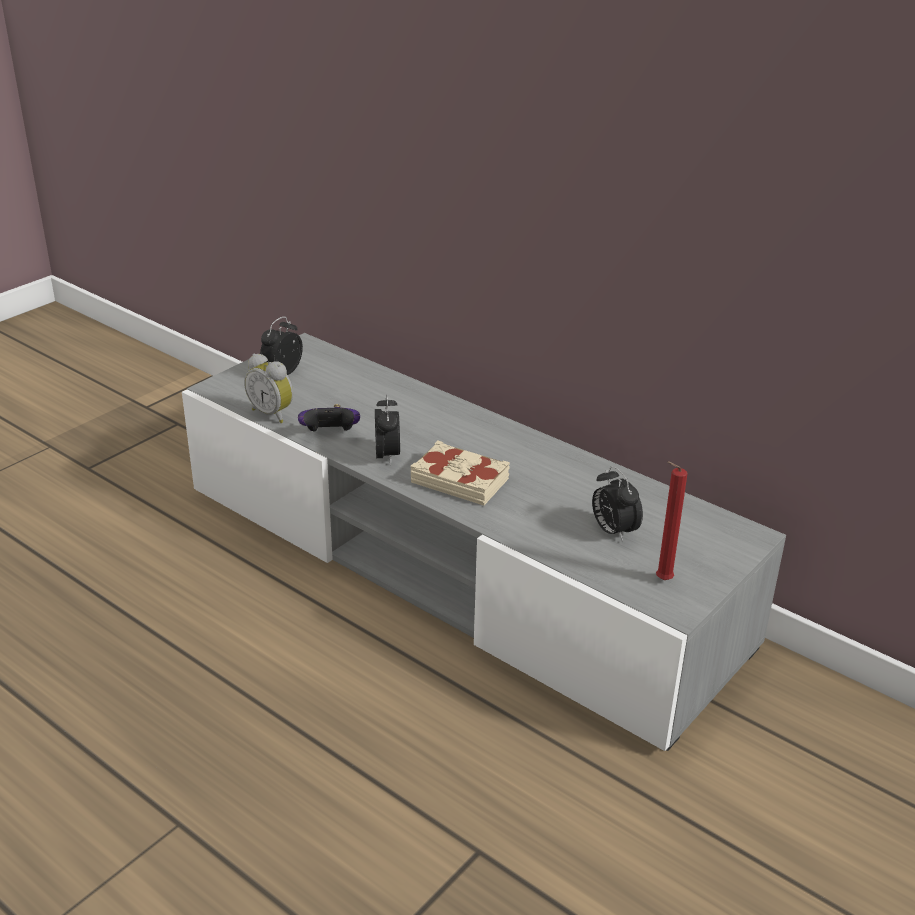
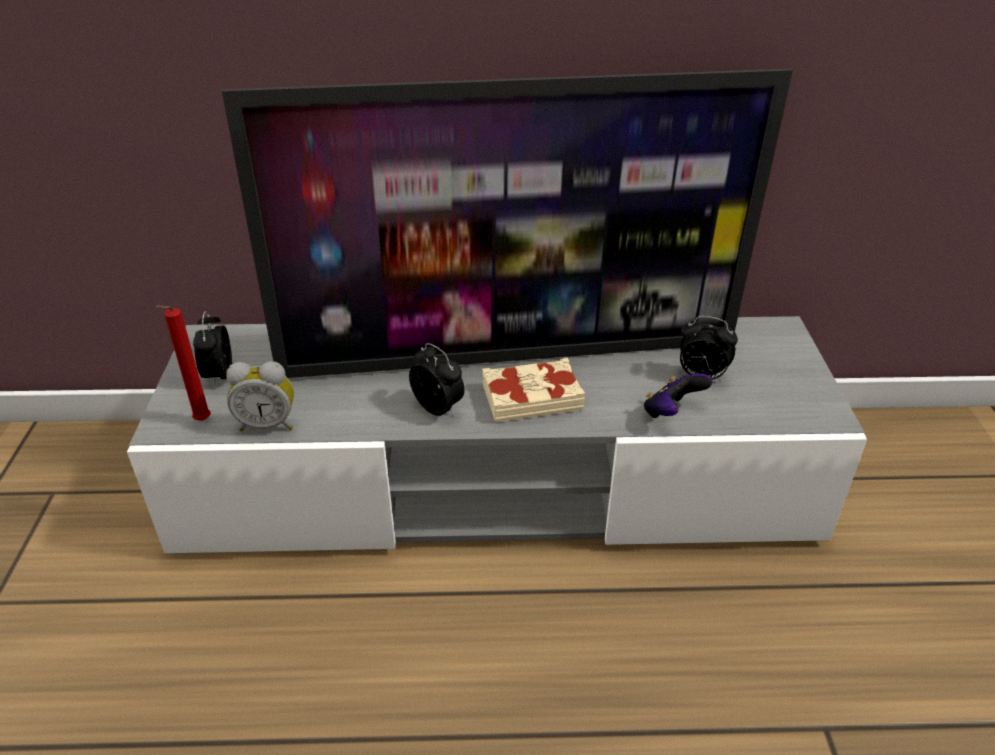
camera: 40 degrees left, 5 degrees up
(330, 435) = (357, 416): game controller -> game controller (671, 413)
(487, 448) = (511, 356): none -> television
(661, 580) = (788, 398): red candle -> red candle (200, 422)

